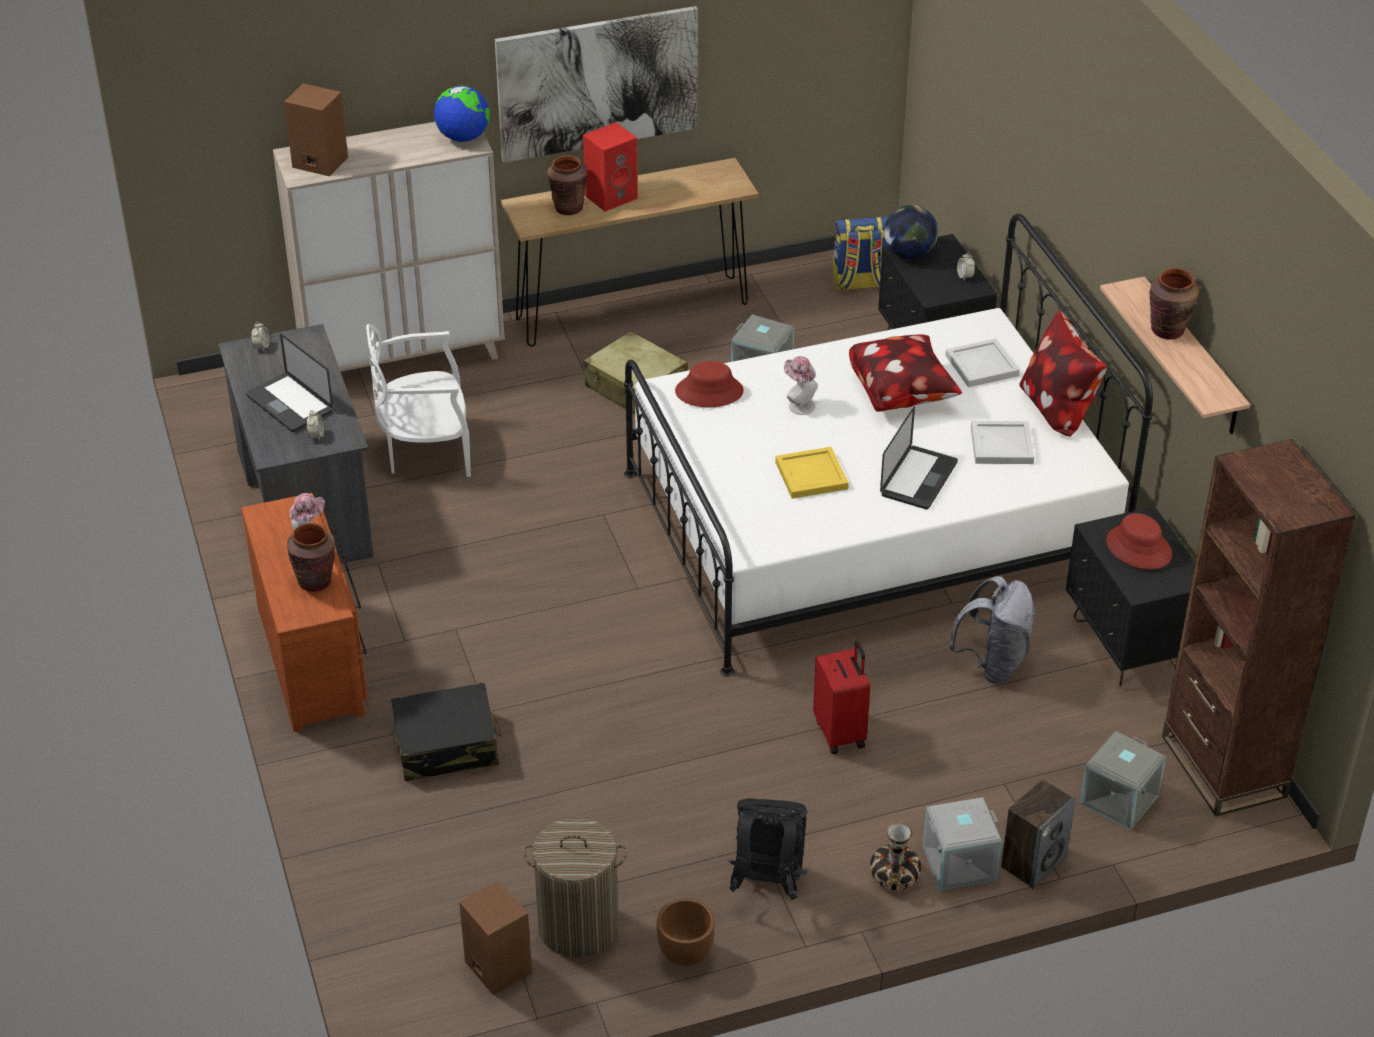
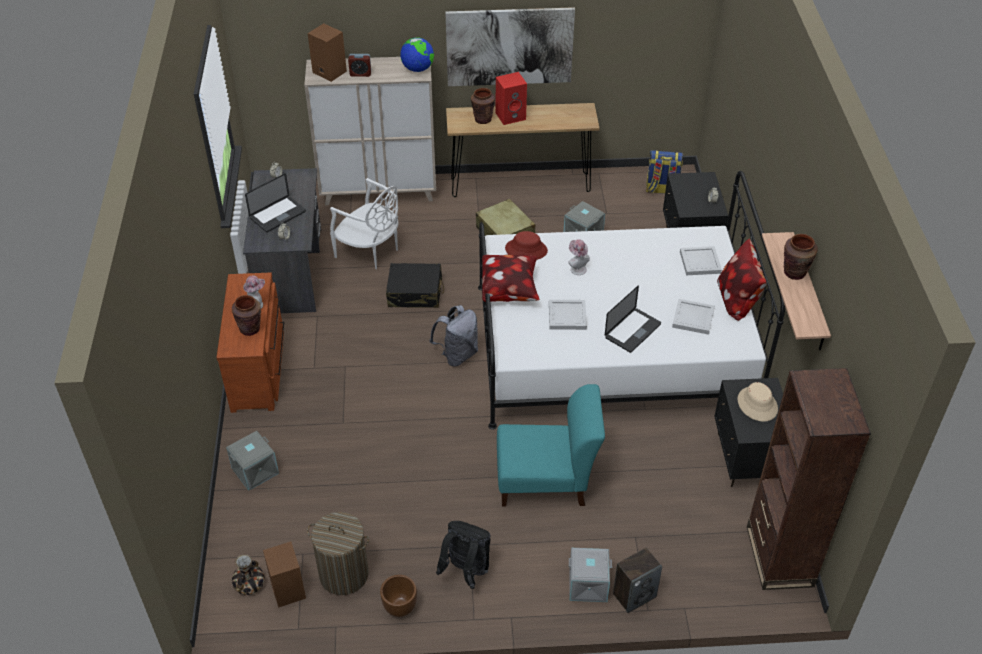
camera: 15 degrees right, 5 degrees up
(289, 404) = (278, 215): laptop -> laptop turned 105 degrees counterclockwise
(373, 158) = (360, 74): none -> alarm clock
(425, 451) = (370, 251): white chair -> white chair turned 150 degrees counterclockwise
(447, 746) = (312, 439): black suitcase -> black suitcase (415, 293)
(810, 476) = (566, 316): yellow tray -> white tray
(841, 733) = (546, 481): red suitcase -> turquoise chair
(894, 875) = (545, 584): vase -> vase (249, 583)
(902, 393) = (643, 272): pillow -> pillow (510, 291)
(909, 254) = (682, 180): globe -> none
(993, 664) = (656, 454): grey backpack -> grey backpack (457, 354)
(1120, 800) = (704, 565): grey storage box -> grey storage box (255, 471)
(1138, 548) = (757, 404): red hat -> beige hat

